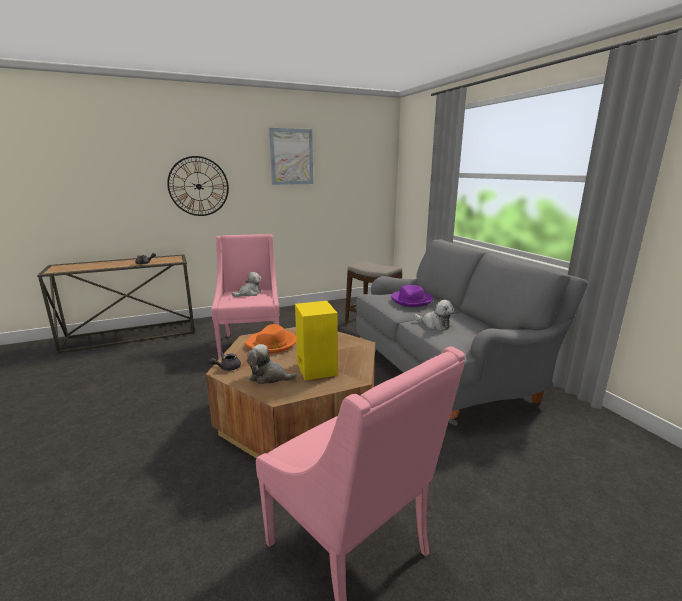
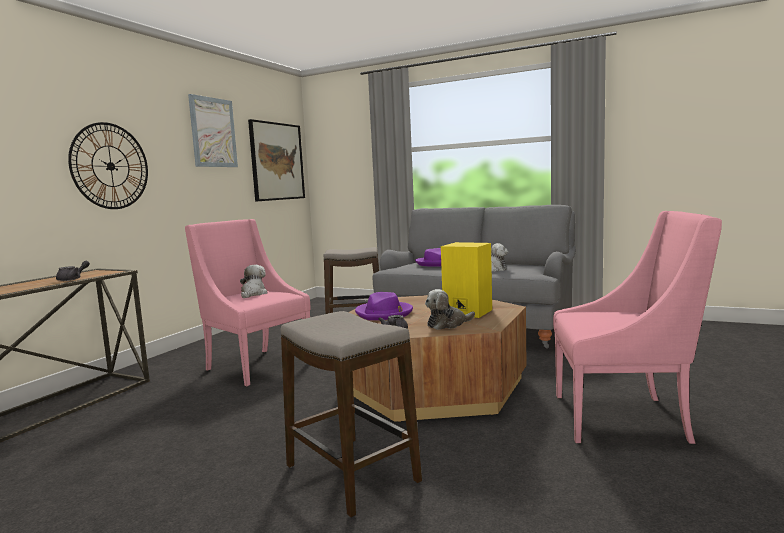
camera: 40 degrees left, 10 degrees down
(129, 463) = (351, 474): none -> stool
(272, 344) = (384, 313): orange hat -> purple hat
(359, 177) = (277, 161): none -> picture

